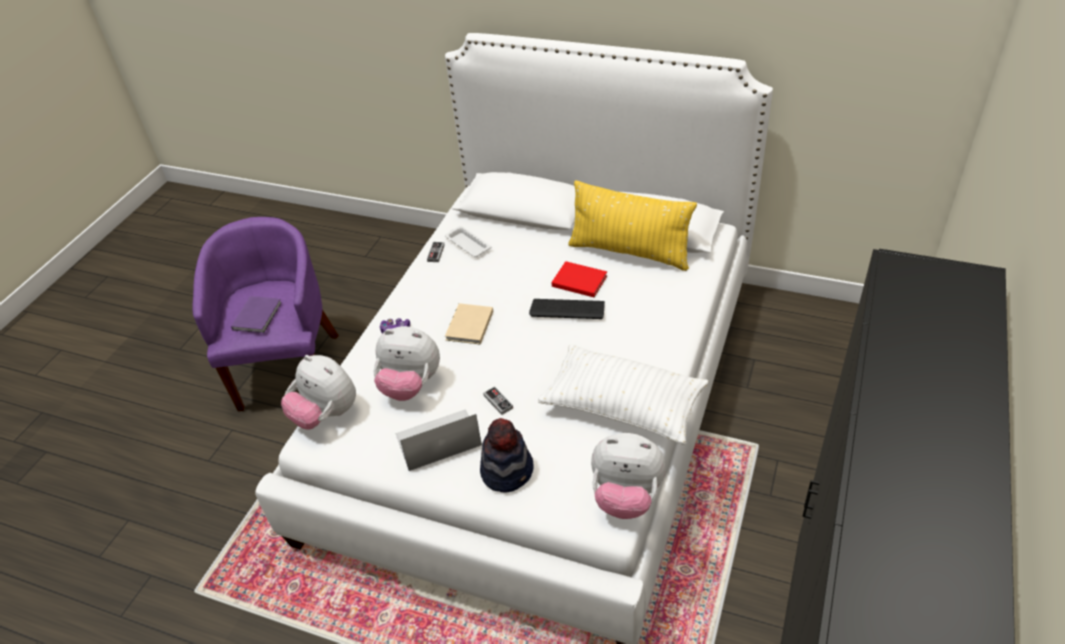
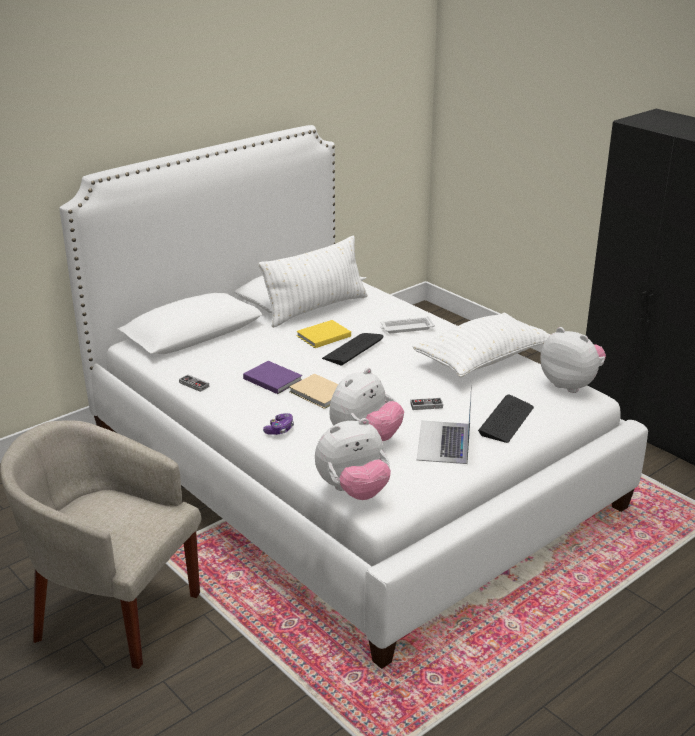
camera: 65 degrees left, 15 degrees down
(258, 315) = (123, 521): purple book -> purple book (272, 379)
(287, 368) = (113, 611): purple armchair -> beige armchair
(467, 244) = (204, 367): white tray -> white tray (406, 328)
(507, 470) = (506, 420): hat -> keyboard
(578, 280) = (322, 336): red book -> yellow book
(626, 497) = (570, 384): plush toy -> plush toy turned 90 degrees counterclockwise
(629, 252) = (316, 309): yellow pillow -> white pillow

